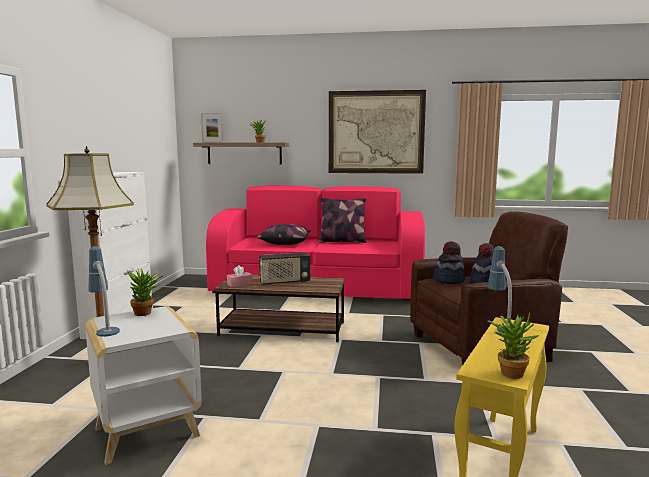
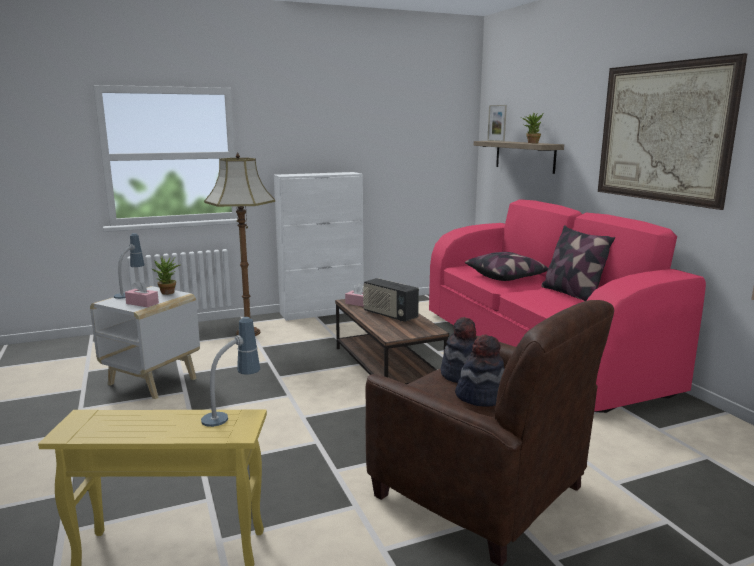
camera: 60 degrees right, 5 degrees up
(163, 326) = (142, 303): none -> pink tissue box
(510, 372) = (81, 432): potted plant -> none

